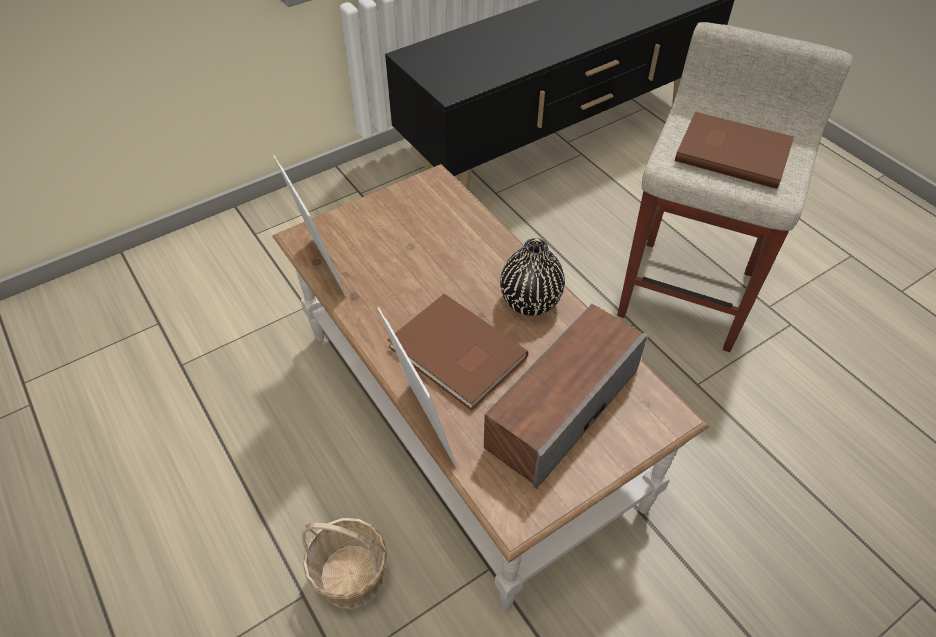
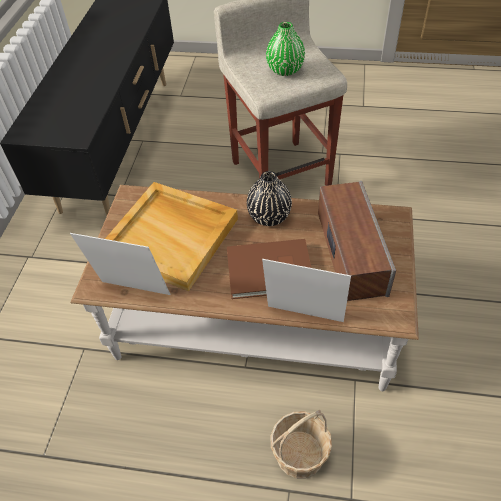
camera: 45 degrees left, 0 degrees up
(417, 246) = (172, 237): none -> beige tray
(731, 151) = (285, 70): brown book -> green vase

